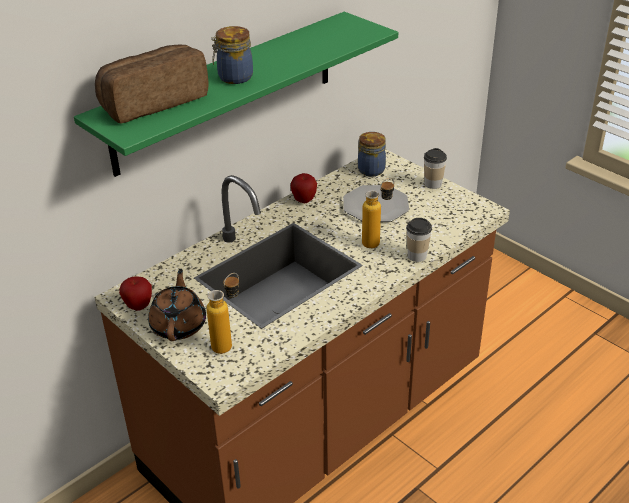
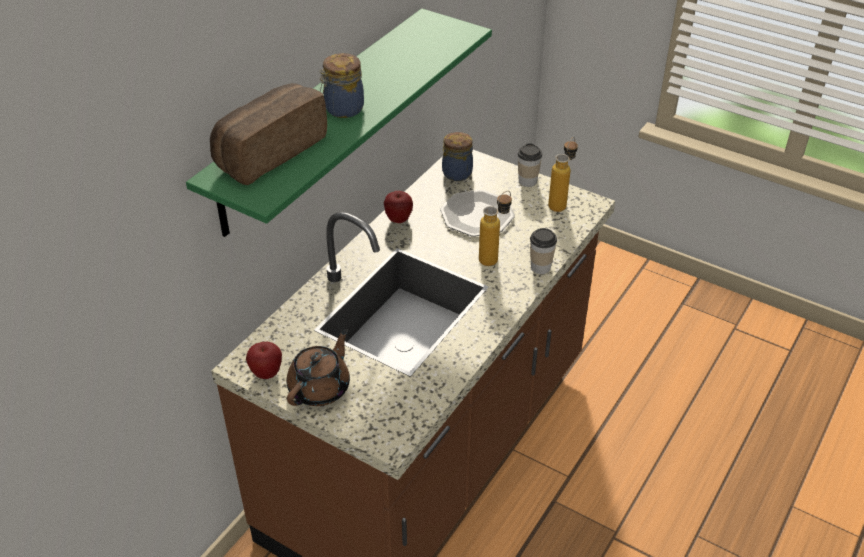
camera: 15 degrees left, 5 degrees up
(179, 325) = (320, 387): brown teapot -> brown teapot turned 45 degrees clockwise
(228, 343) = (382, 399): bottle -> bottle (560, 203)

